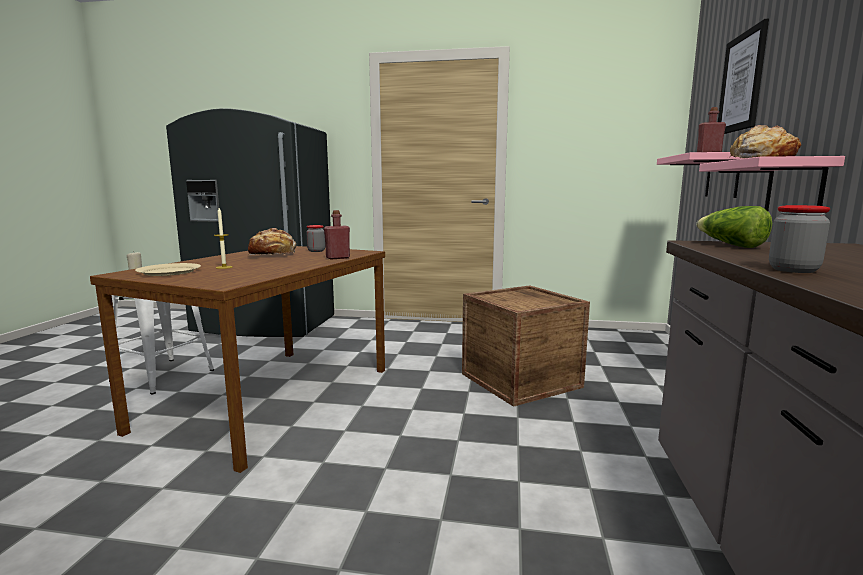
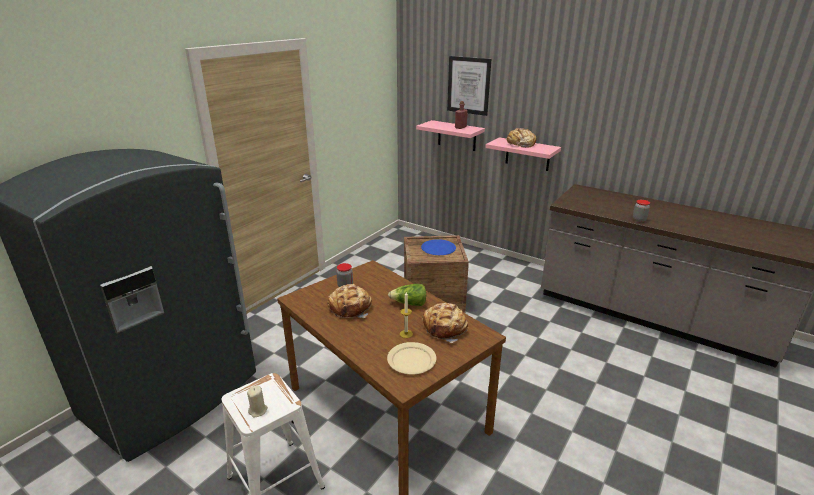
camera: 65 degrees left, 15 degrees up
(240, 274) = (445, 328): none -> bread
(338, 258) = (395, 282): red bottle -> none
(531, 300) = (438, 248): none -> blue plate
(730, 245) = (576, 203): lettuce -> lettuce (409, 304)

